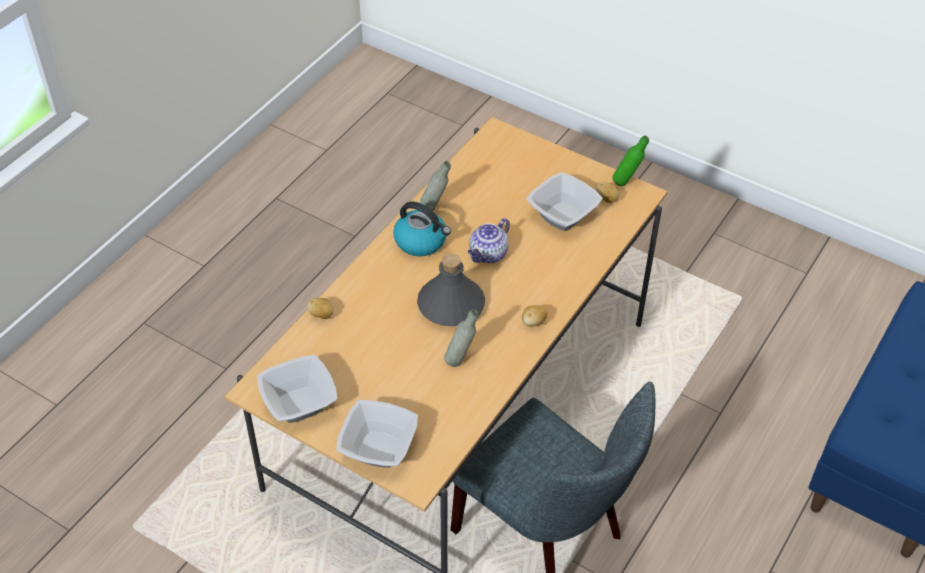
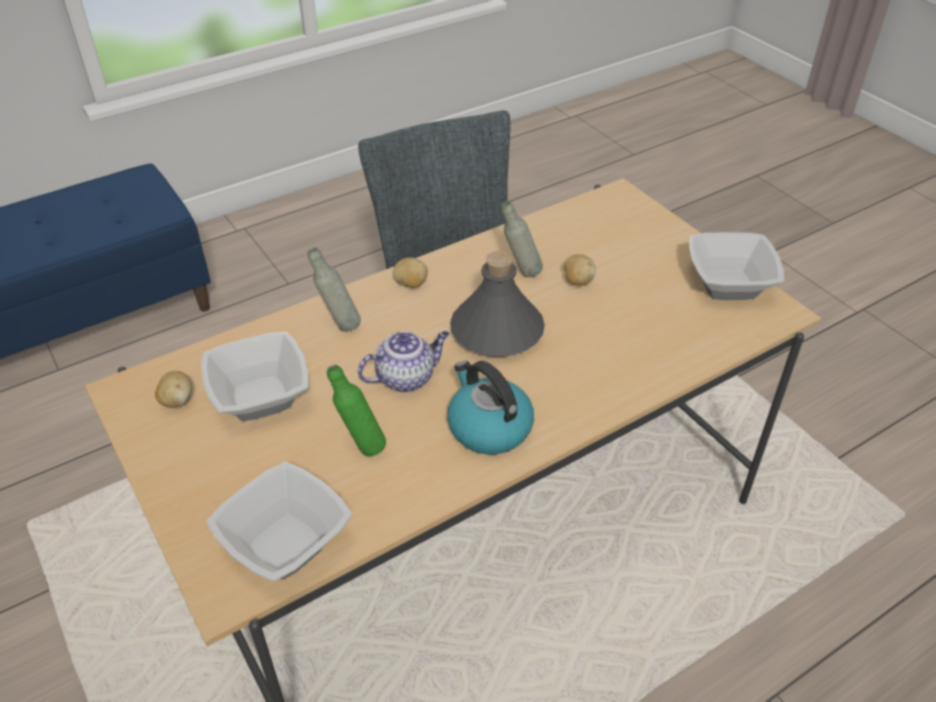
camera: 155 degrees left, 5 degrees down
(321, 315) = (675, 370): potato -> potato (577, 281)
(377, 448) = (651, 227): bowl -> bowl (288, 545)
(435, 208) = (437, 474): grey bottle -> grey bottle (339, 325)
(627, 182) = (122, 416): green bottle -> green bottle (361, 446)

